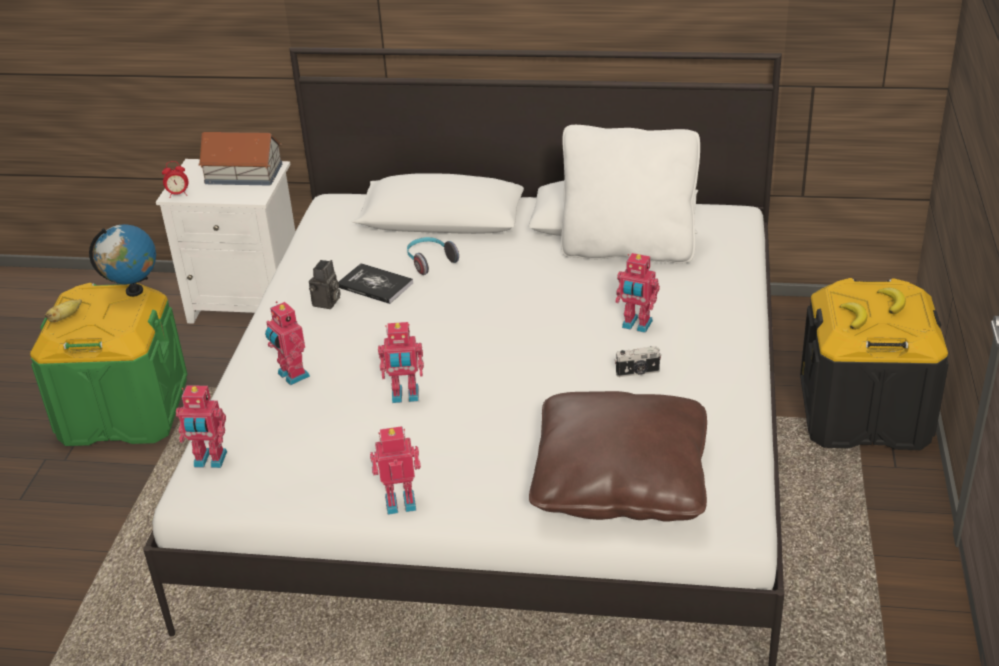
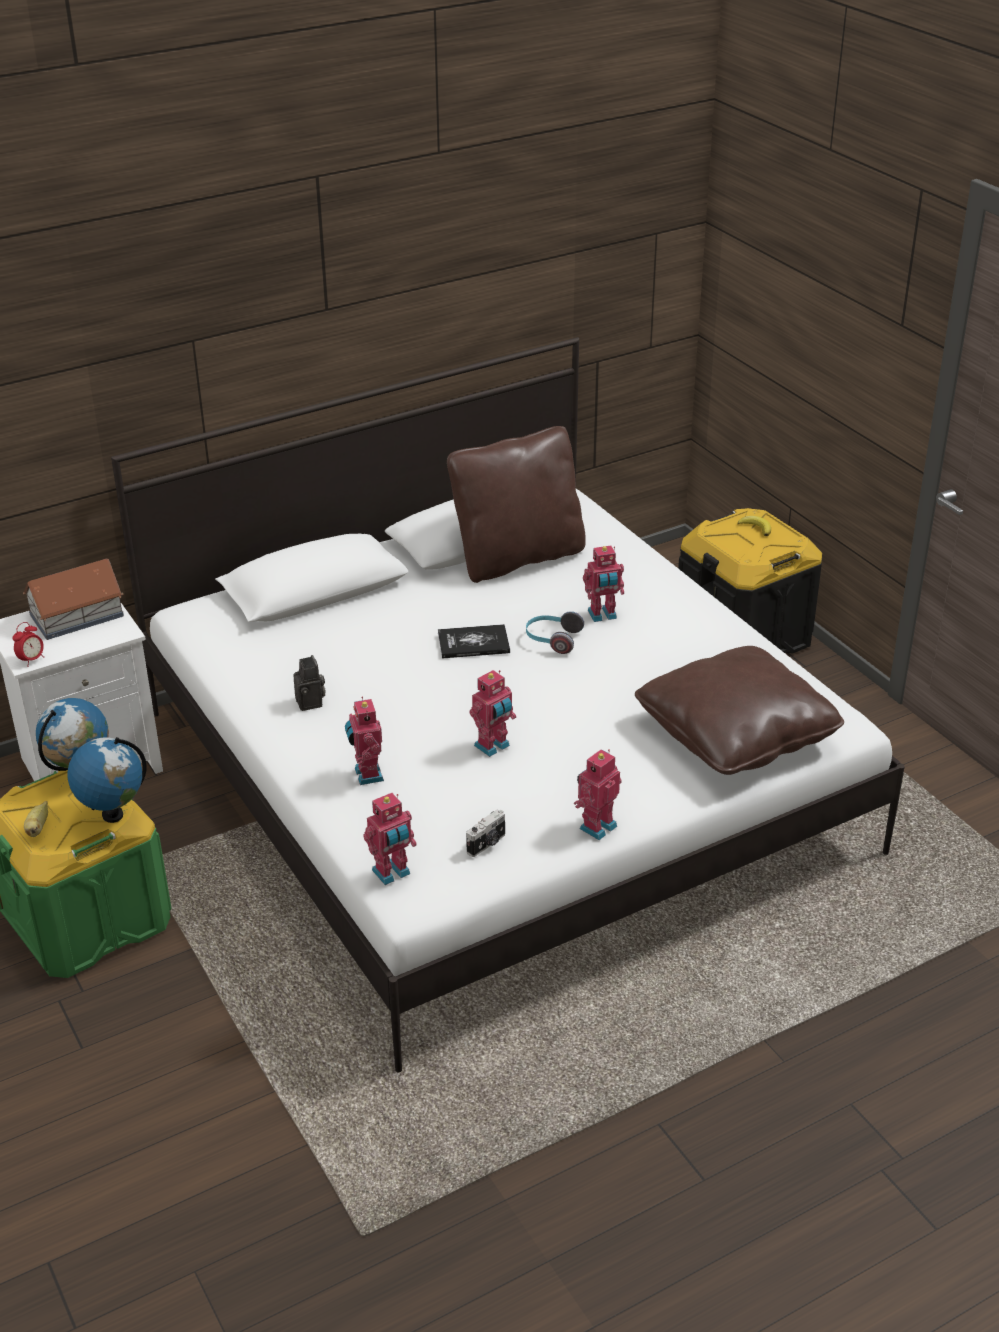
camera: 40 degrees left, 0 degrees up
(115, 329) = (112, 814): none -> globe
(291, 375) = (366, 775): toy robot -> toy robot turned 60 degrees clockwise
(375, 285) = (335, 670): book -> book (473, 643)
(430, 261) = (358, 631): headphones -> headphones (552, 640)
(628, 249) = (518, 557): white pillow -> brown pillow
(638, 373) = (650, 651): camera -> camera (487, 844)
(854, 317) = (744, 549): banana -> none

